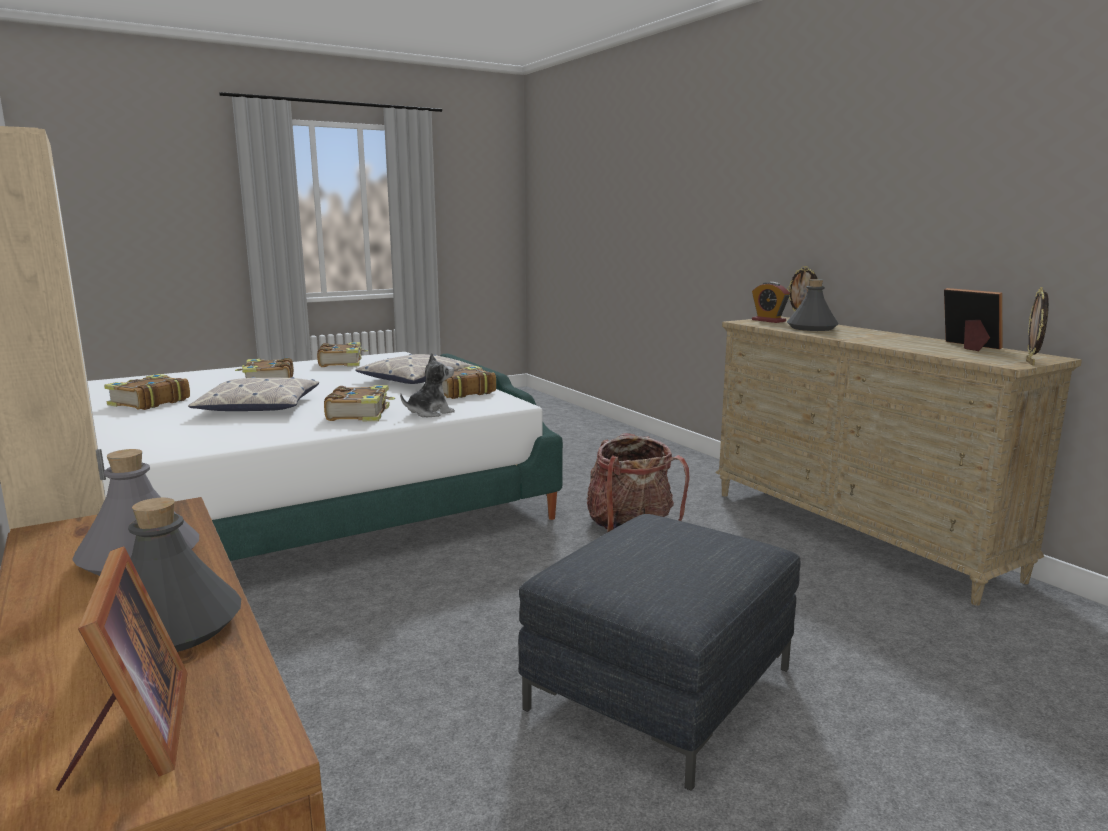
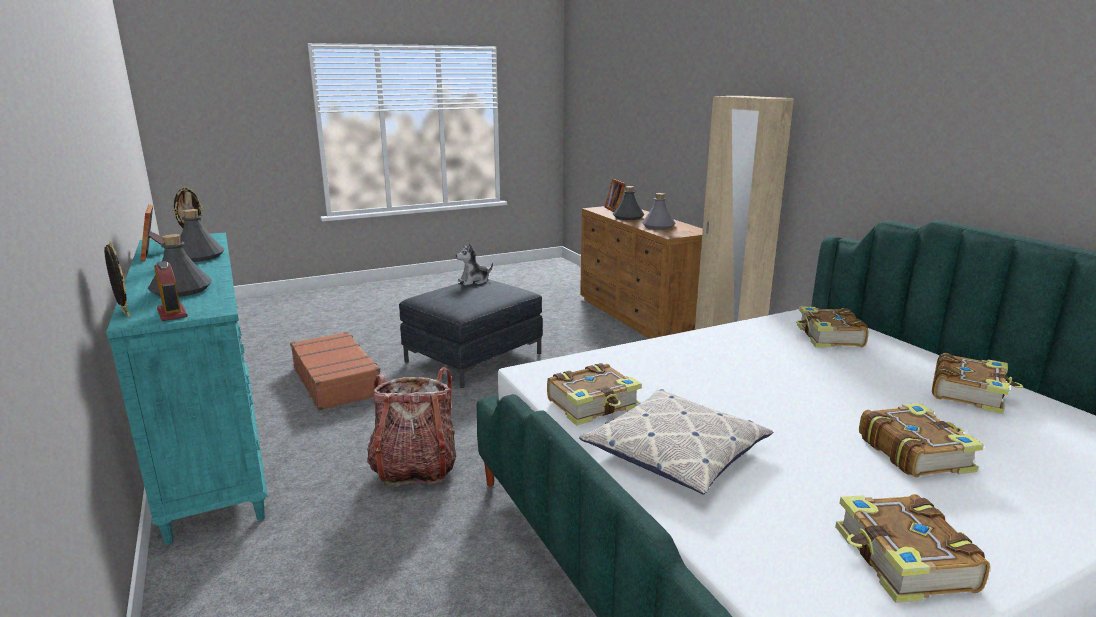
camera: 175 degrees left, 5 degrees up
(259, 406) = (817, 379): pillow -> none
(360, 414) = (688, 360): book -> book (829, 337)
(429, 413) = (617, 360): plush toy -> plush toy (474, 281)
(851, 620) = (337, 381): none -> brown suitcase
(855, 533) = (214, 448): beige dresser -> turquoise dresser
(907, 345) = (199, 257): none -> grey bottle

